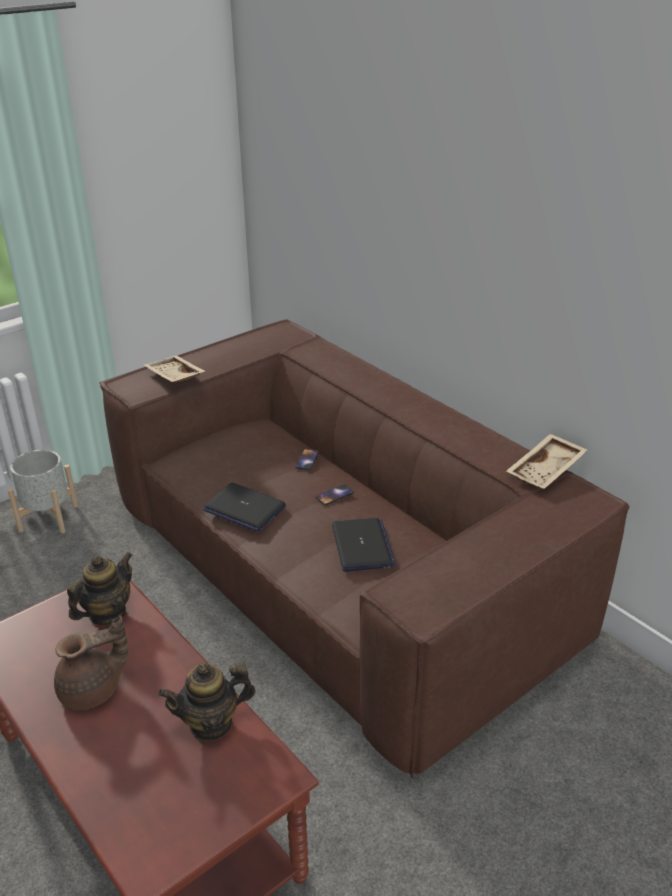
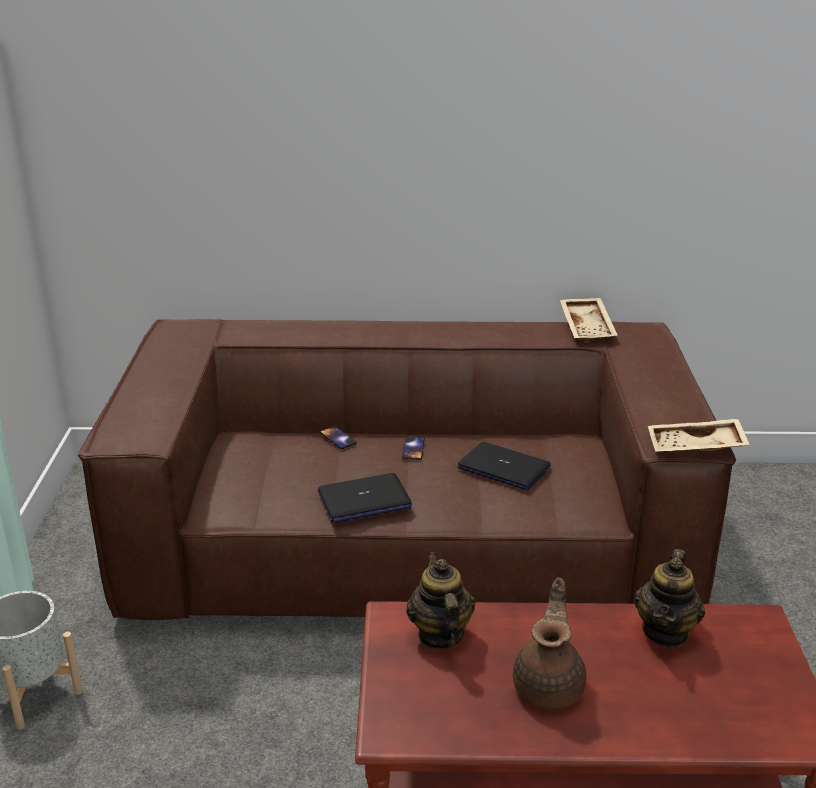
camera: 50 degrees left, 5 degrees down
(173, 377) = (156, 411): beige tray -> beige tray (695, 448)

